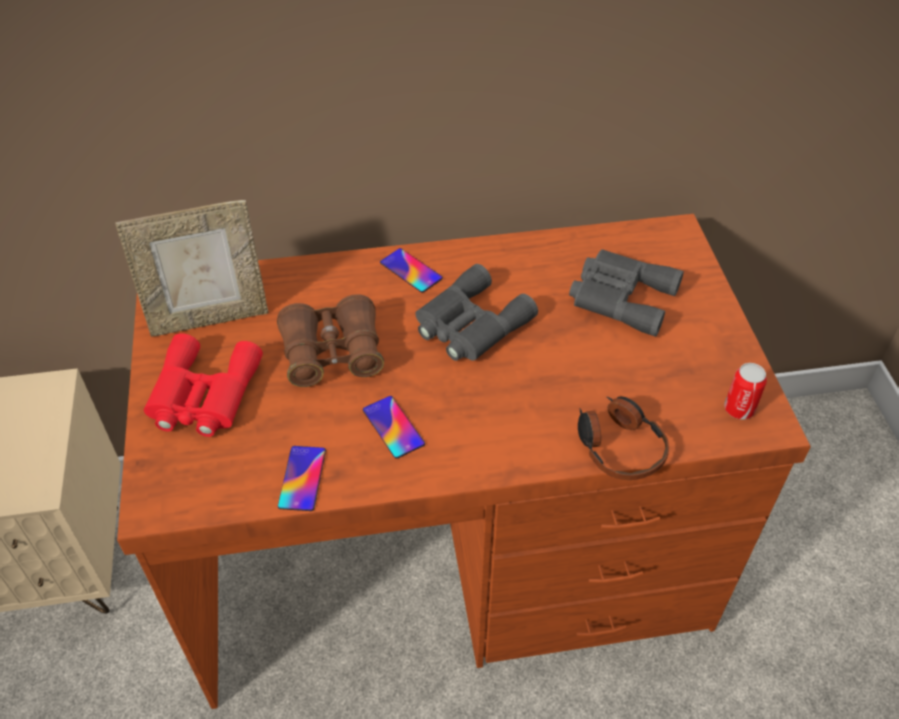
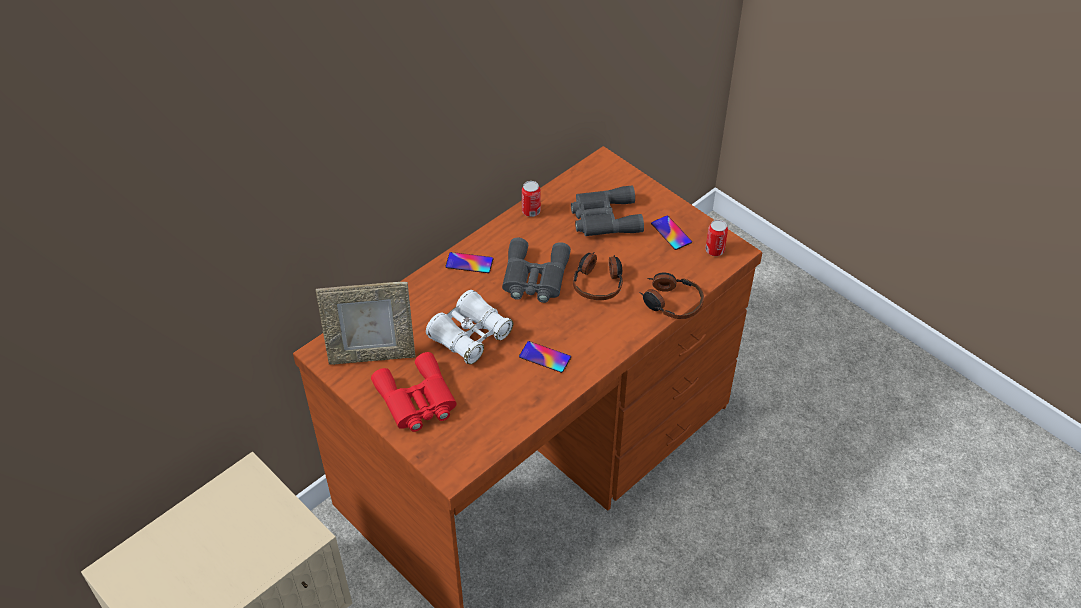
camera: 35 degrees left, 0 degrees up
(209, 318) = (372, 355): picture frame -> picture frame turned 45 degrees clockwise
(302, 478) = (521, 411): phone -> phone (671, 233)
(332, 353) = (470, 336): brown binoculars -> white binoculars
(536, 247) = (531, 211): none -> can
(544, 370) = (598, 282): none -> headphones

